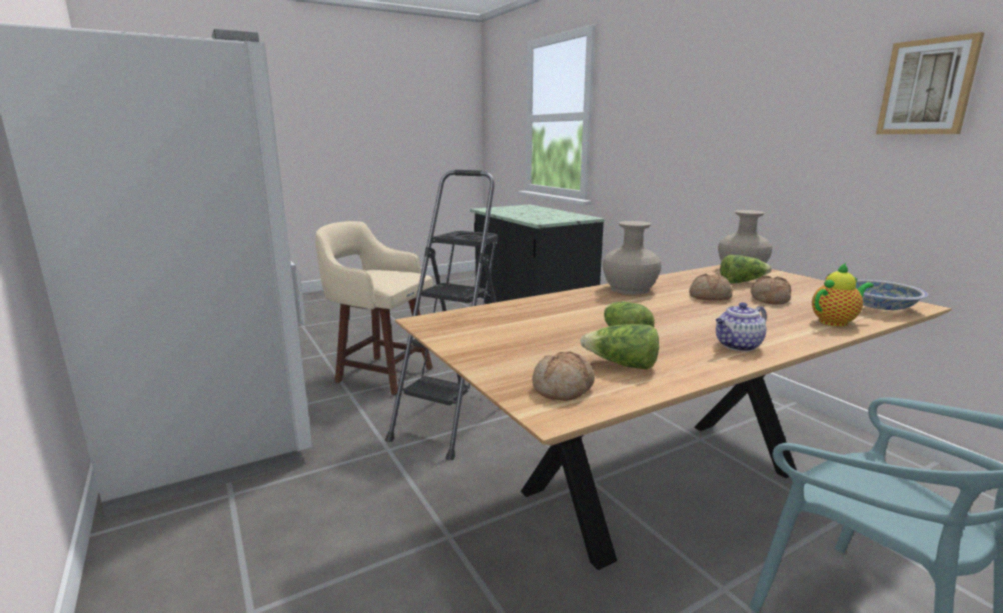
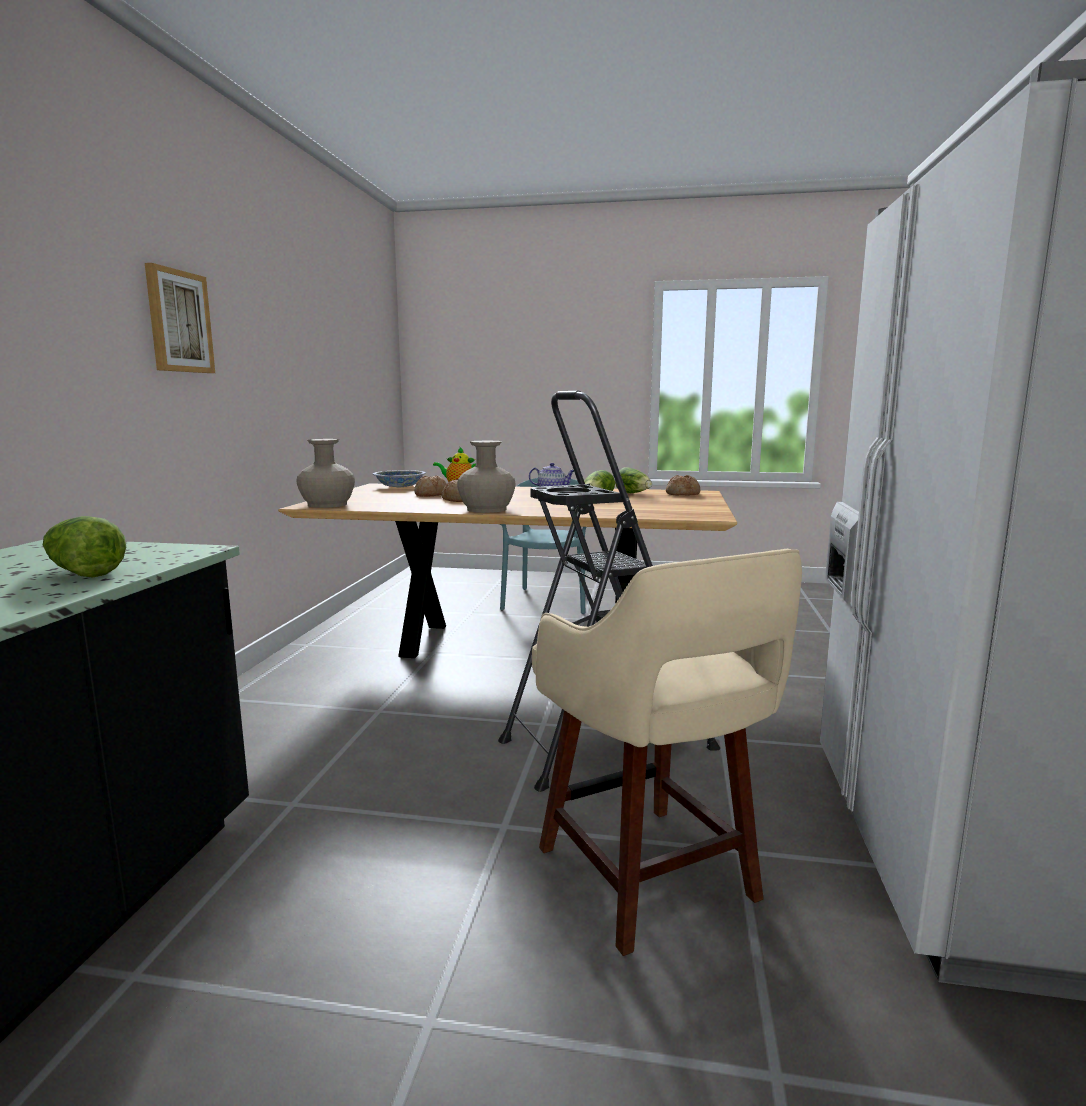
camera: 140 degrees left, 5 degrees down
(742, 282) = (385, 501): lettuce -> lettuce (83, 572)
(927, 87) = (297, 323): picture -> picture (179, 321)

